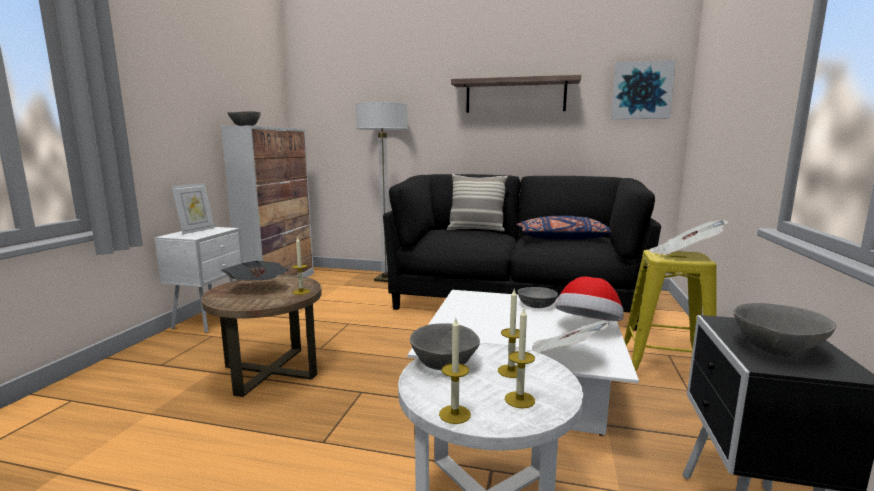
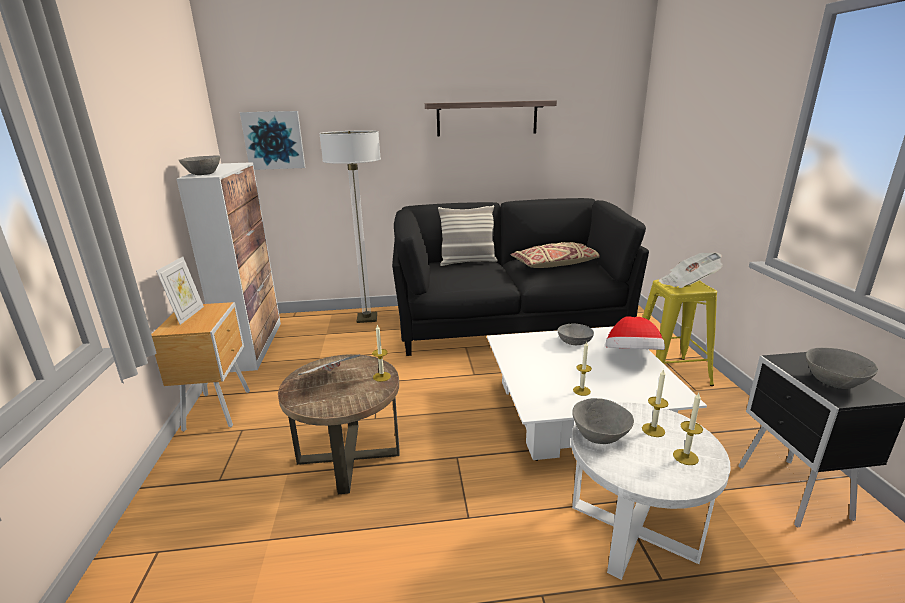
camera: 20 degrees left, 10 degrees up
(211, 320) = (219, 409): white nightstand -> brown nightstand
(454, 414) = (658, 484): candle -> candle (581, 391)
(562, 238) = (555, 264): blue pillow -> beige pillow
(563, 357) = (641, 395): newspaper -> none
(641, 90) = (603, 113): picture -> picture (274, 140)

